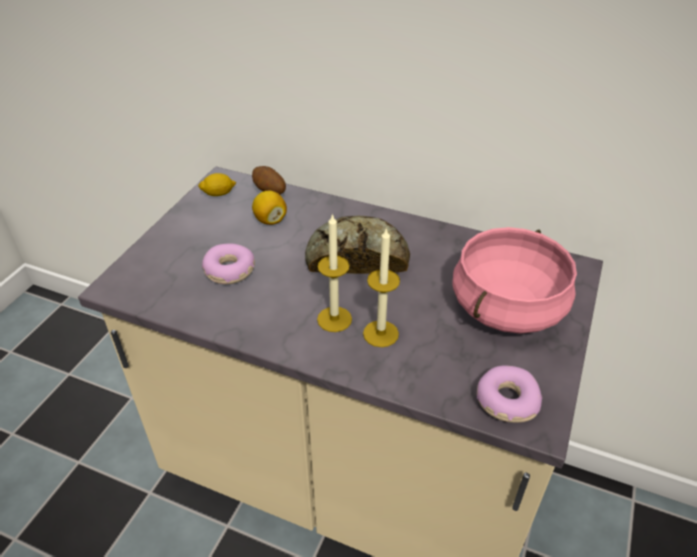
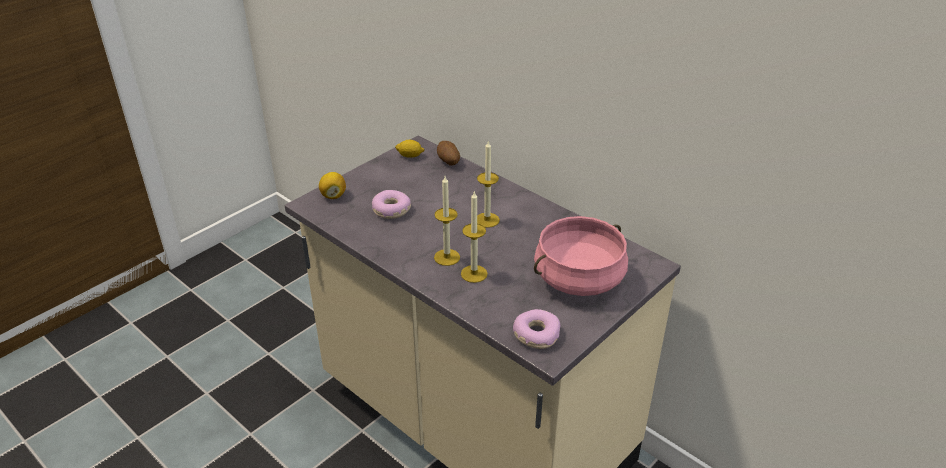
camera: 20 degrees right, 5 degrees down
(270, 220) = (438, 182): lemon -> lemon (333, 195)
(356, 256) = (487, 220): bread -> candle

